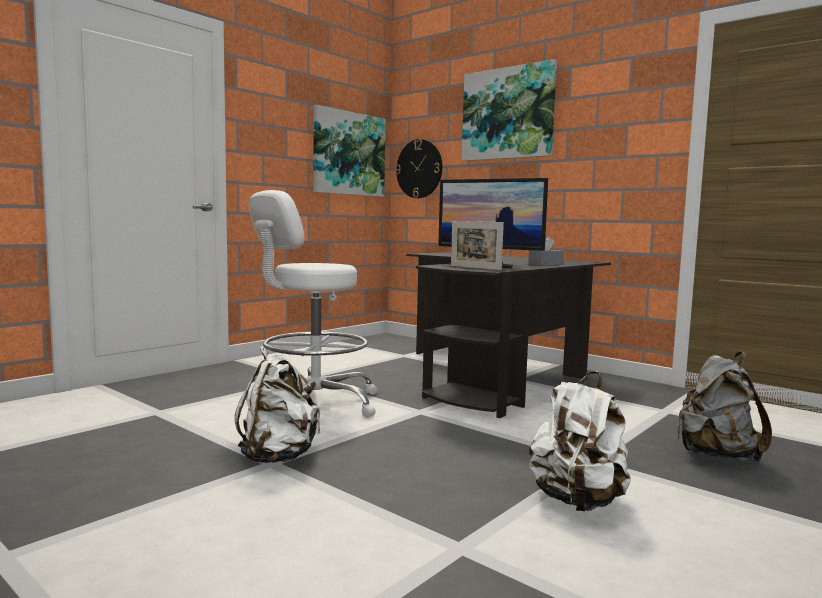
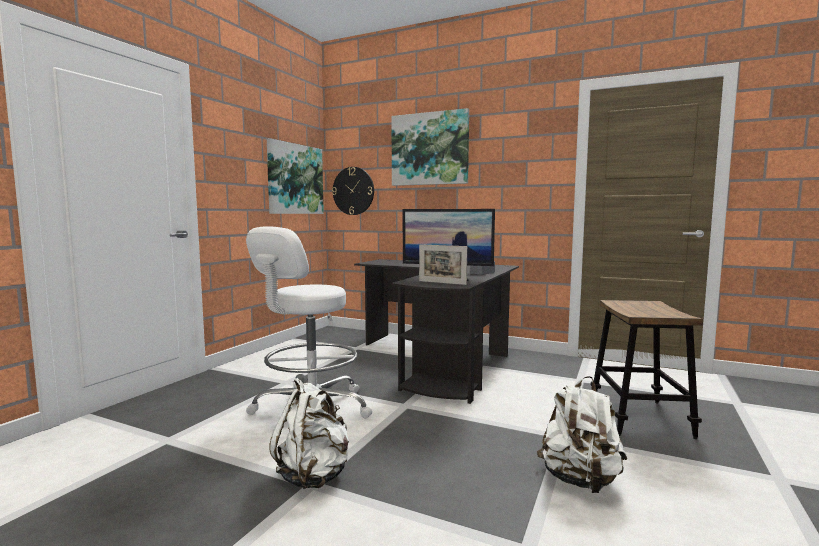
camera: 15 degrees left, 0 degrees up
(716, 455) = (639, 418): grey backpack -> stool

